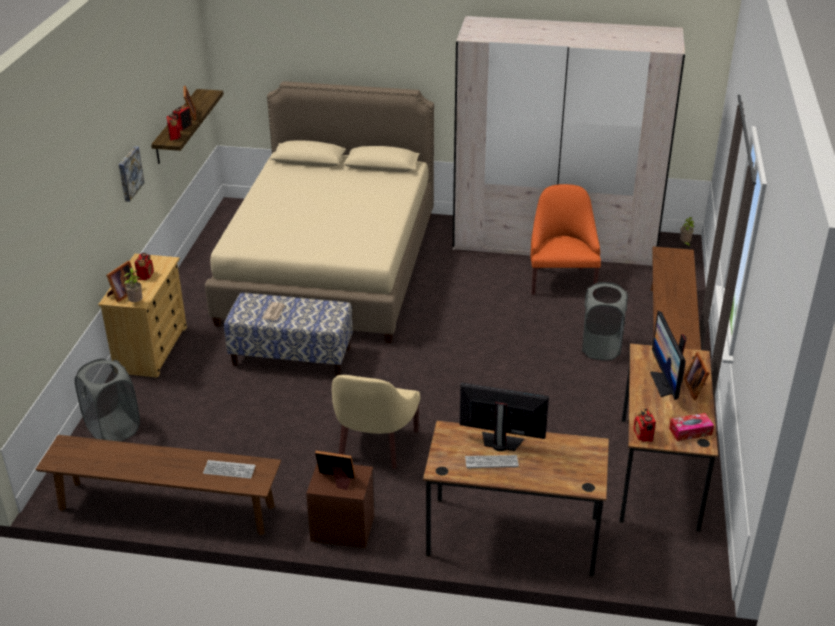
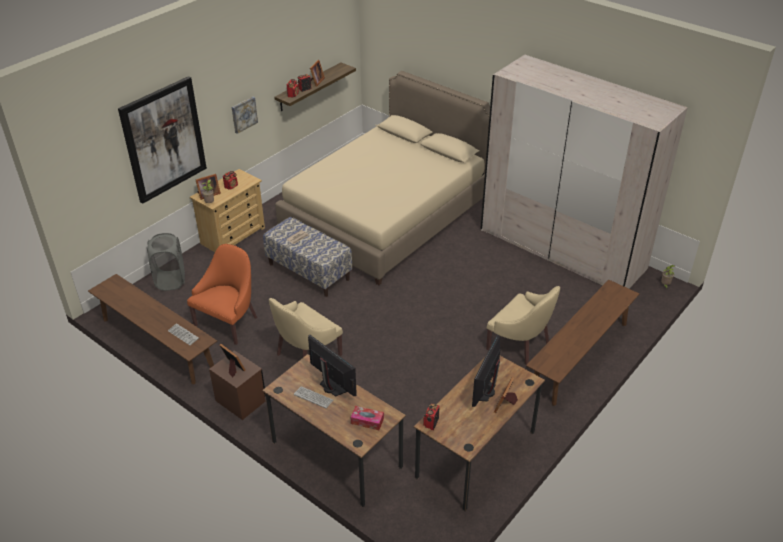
camera: 30 degrees right, 5 degrees up
(67, 222) = (163, 139): none -> picture
(561, 280) = (538, 281): orange armchair -> orange armchair (229, 322)
(601, 348) = (520, 344): grey laundry basket -> beige armchair
(690, 431) = (467, 435): tissue box -> tissue box (367, 421)

